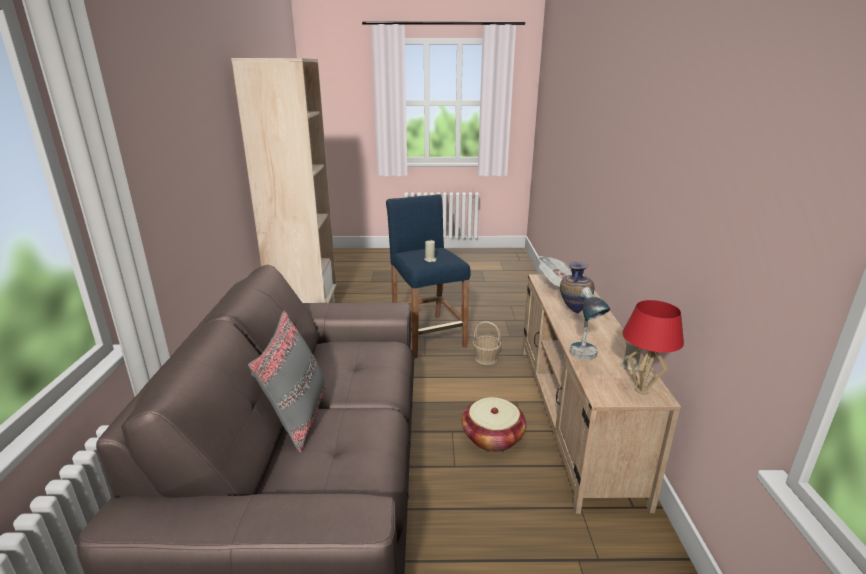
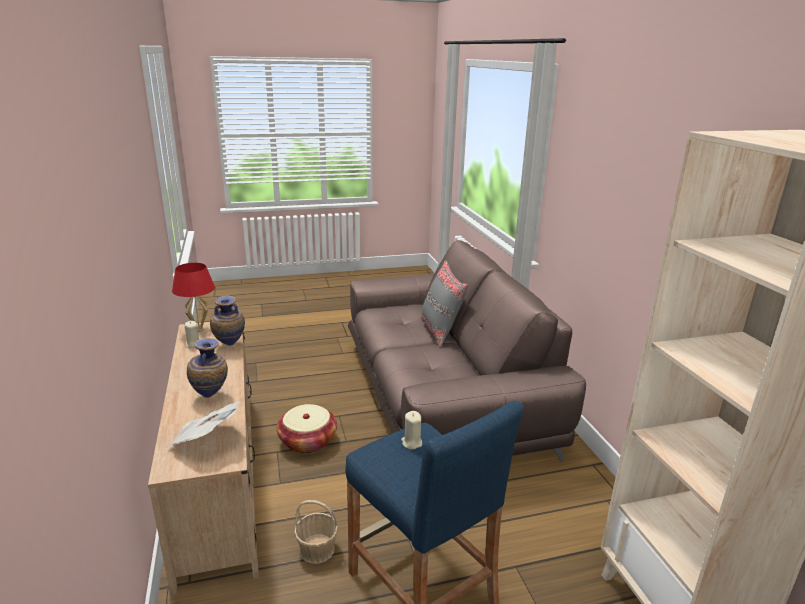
camera: 165 degrees right, 0 degrees up
(584, 359) = (229, 346): table lamp -> vase

